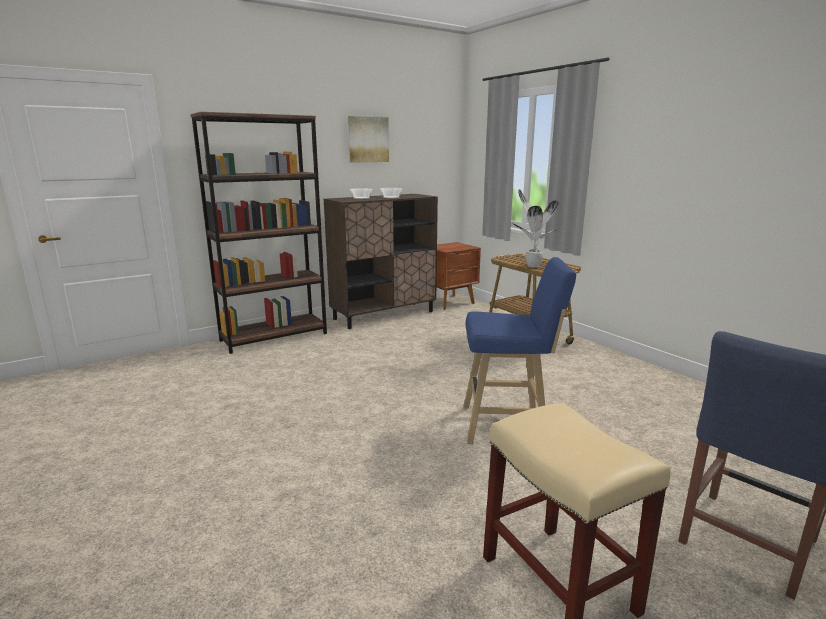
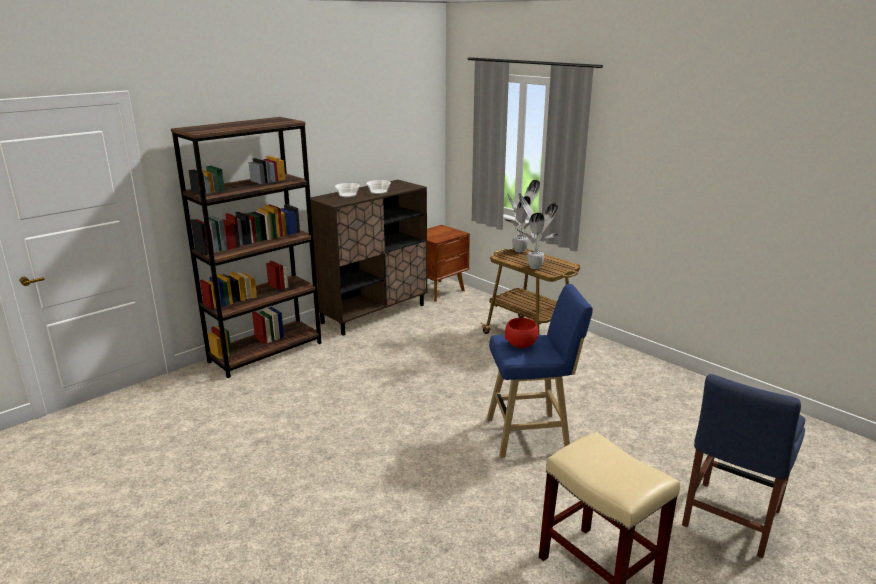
camera: 10 degrees left, 5 degrees up
(368, 139) = (349, 128): picture -> none
(496, 319) = (521, 345): none -> red bowl
(523, 255) = (520, 250): none -> potted plant

